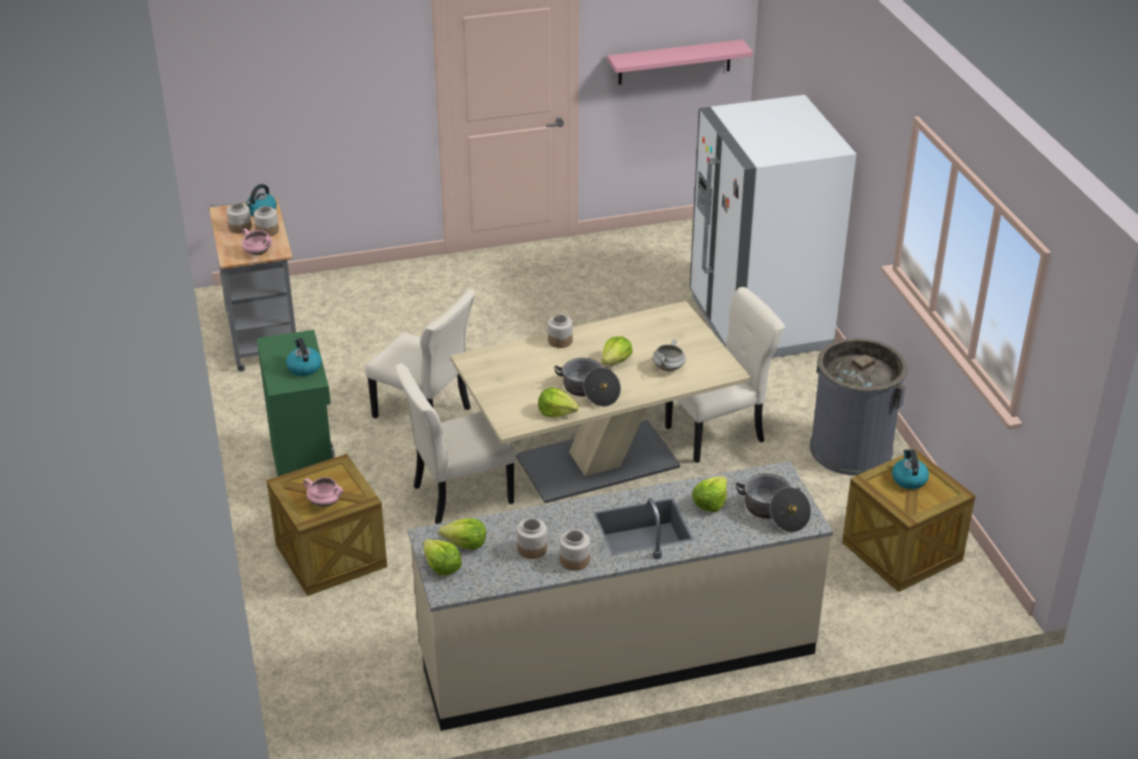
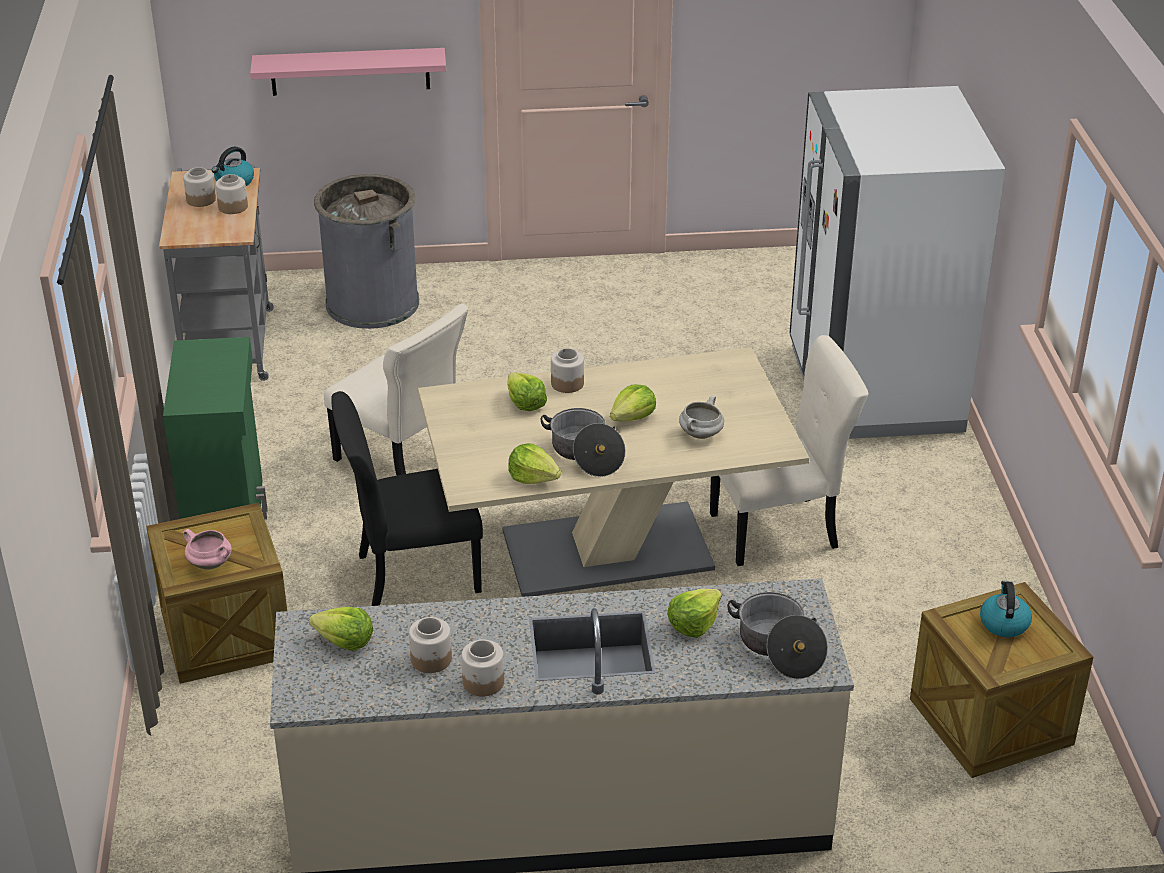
camera: 10 degrees right, 0 degrees up
(257, 252) = (211, 233): pink cooking pot -> none
(304, 367) = (220, 384): kettle -> none
(441, 566) = (303, 668): lettuce -> lettuce (525, 403)
(458, 495) = (413, 574): beige chair -> black chair
(674, 62) = (803, 33): pink shelf -> pink shelf (350, 71)
(851, 449) = (955, 571): grey trash can -> grey trash can (372, 303)

